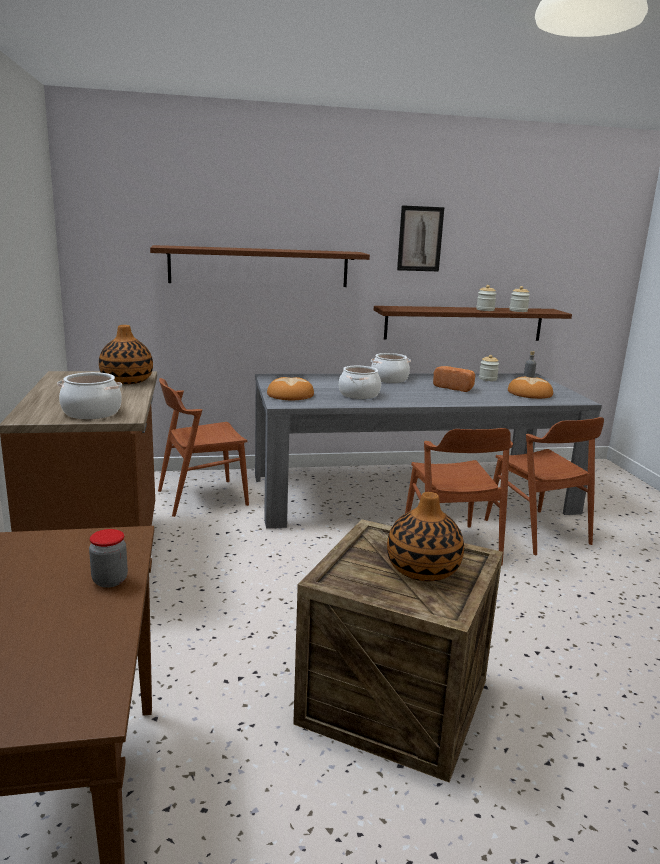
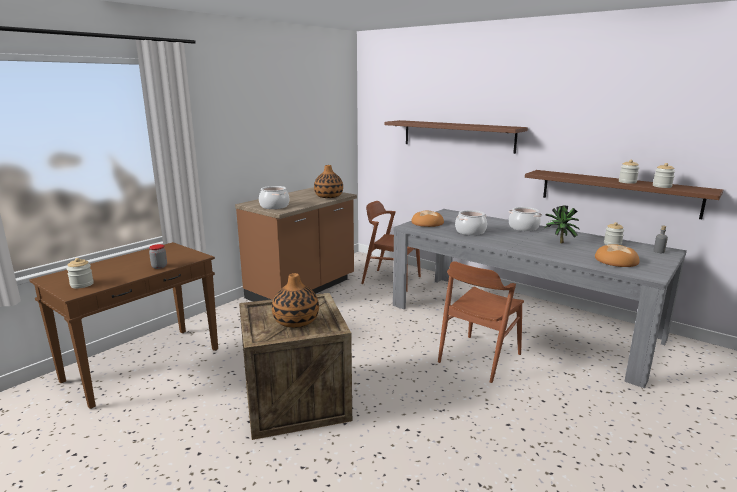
camera: 50 degrees right, 0 degrees up
(49, 688) = (82, 284): none -> jar
(420, 239) = (578, 117): picture -> none
(454, 388) = (558, 243): bread -> potted plant
(537, 531) = (568, 379): brown chair -> none

